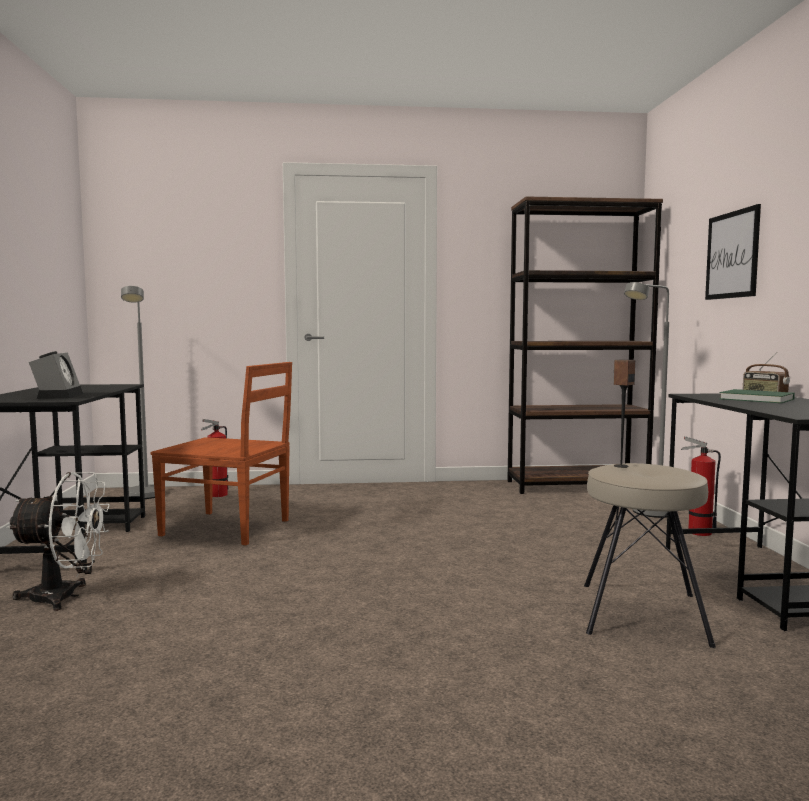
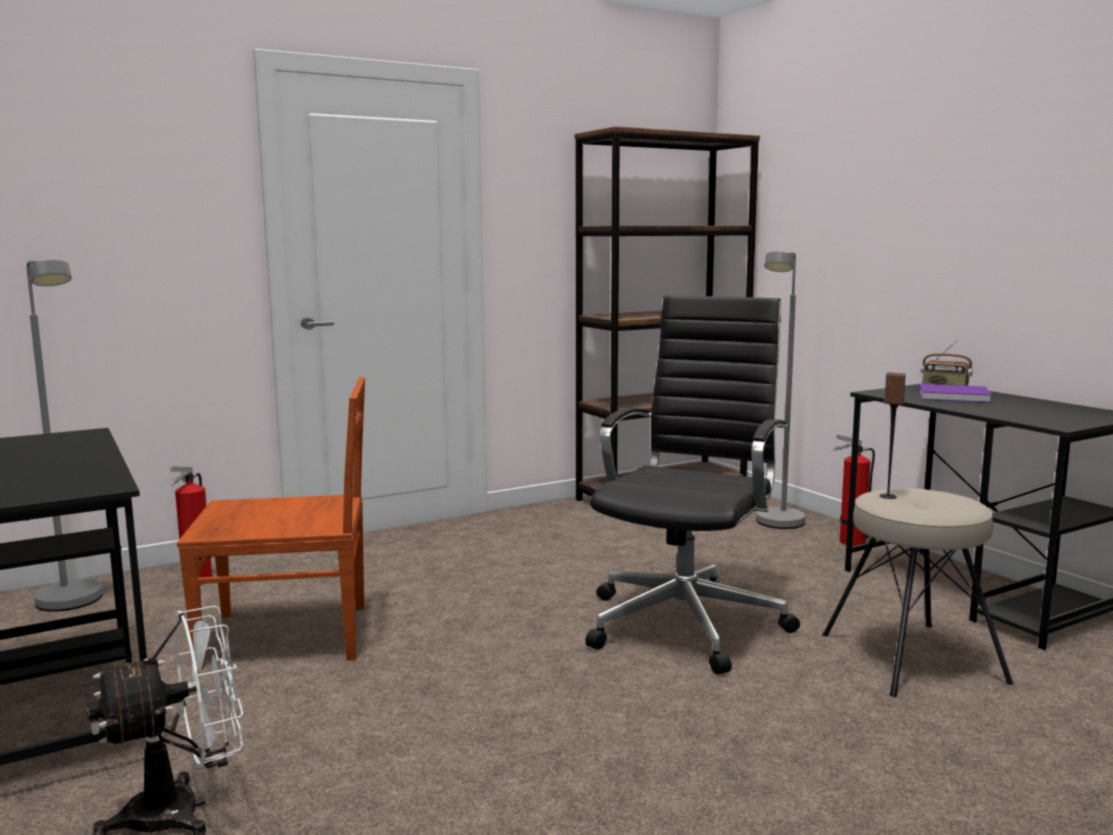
camera: 25 degrees left, 5 degrees up
(58, 396) = (56, 478): alarm clock -> none
(487, 561) = (687, 622): none -> black office chair
(732, 255) = (873, 218): picture -> none
(758, 399) = (956, 396): green book -> purple book

